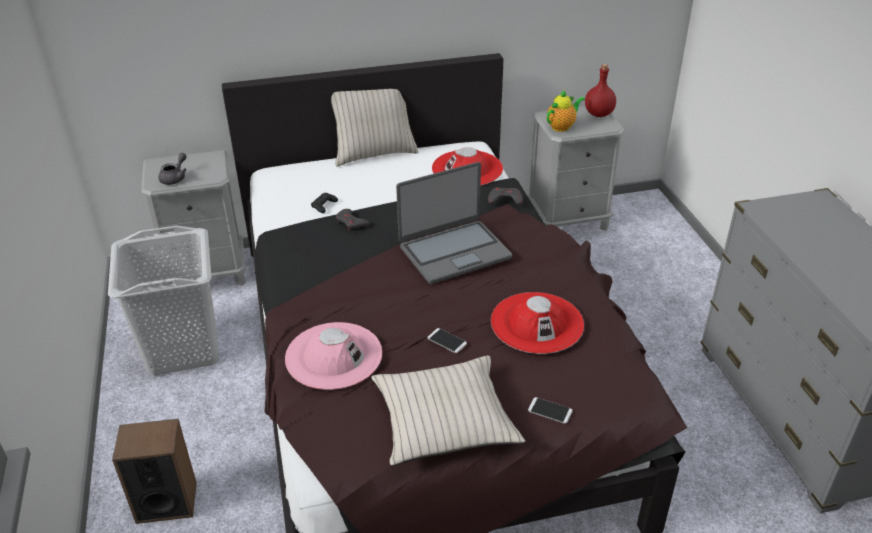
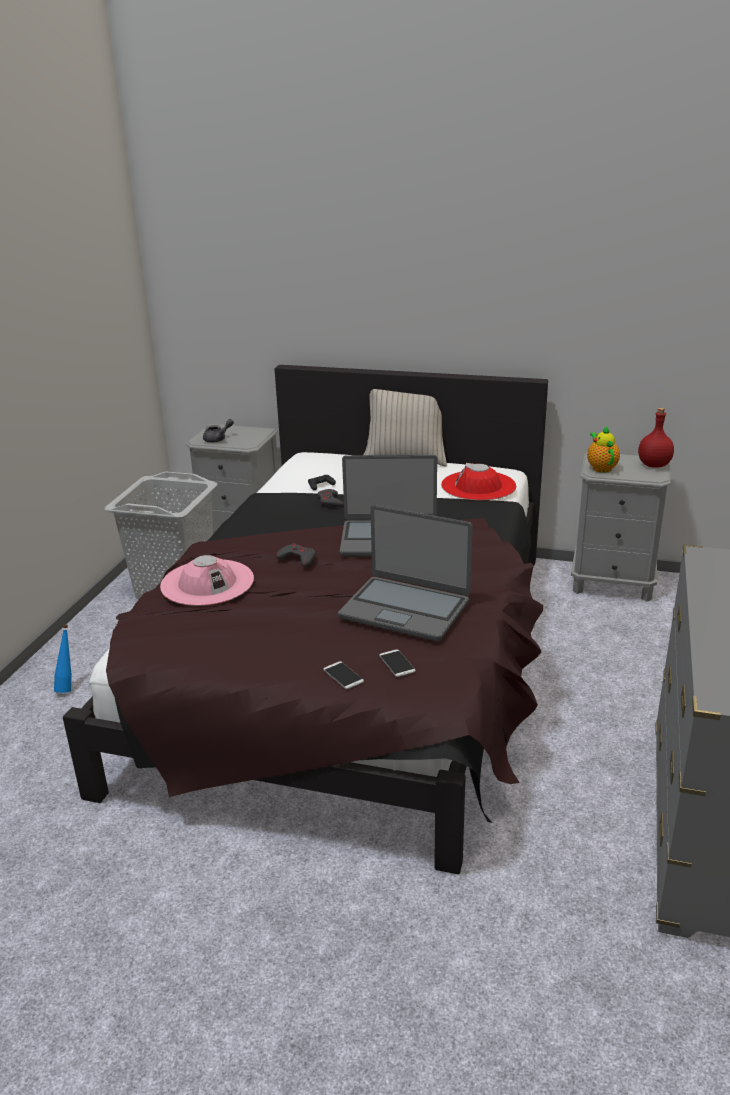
camera: 30 degrees right, 10 degrees down
(166, 502) = (68, 687): speaker -> blue bottle
(444, 420) = (245, 653): beige pillow -> none
(447, 341) = (309, 599): phone -> phone (397, 663)
(505, 199) = (485, 514): grey game controller -> grey game controller (297, 558)
(537, 323) = (405, 609): red hat -> laptop
(562, 127) = (601, 468): teapot -> teapot turned 90 degrees counterclockwise

